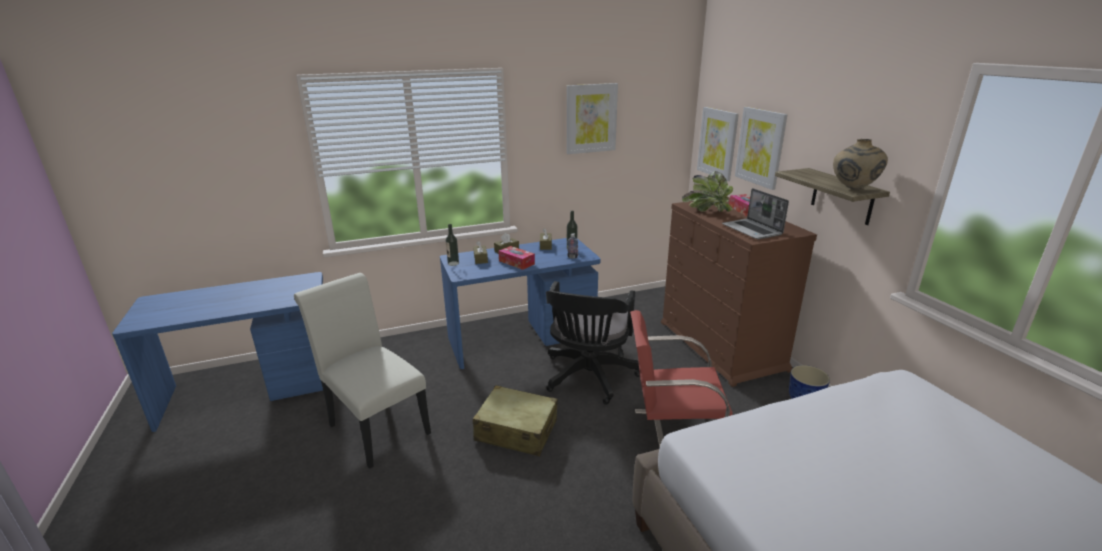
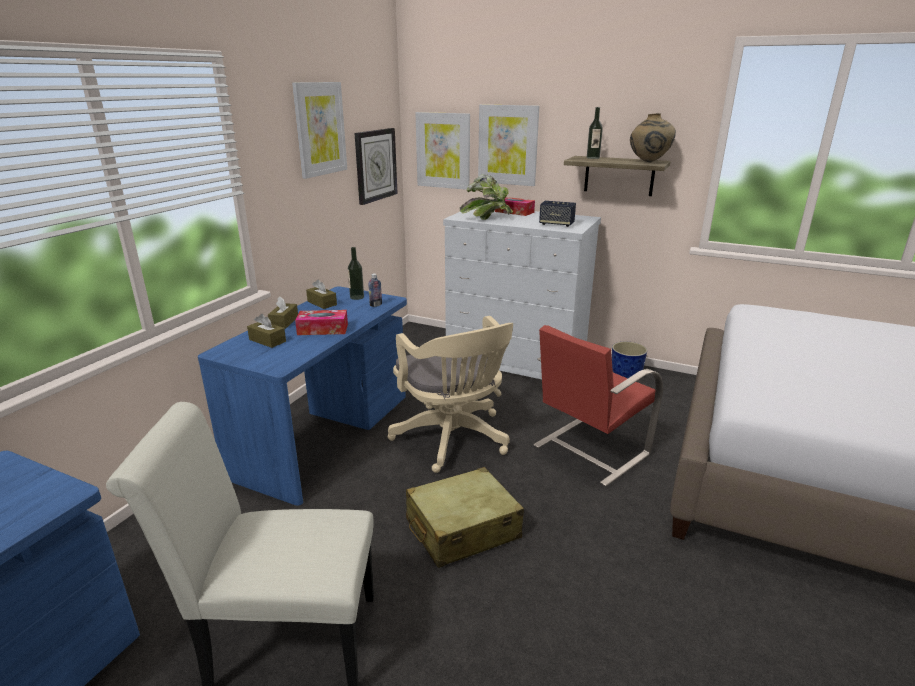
camera: 45 degrees left, 0 degrees up
(453, 263) = (238, 357): bottle -> bottle (593, 158)
(588, 378) = (453, 440): black office chair -> beige office chair
(654, 148) = (375, 165): none -> wall clock
(721, 345) = (517, 359): brown dresser -> white dresser
(752, 230) = (556, 224): laptop -> speaker

